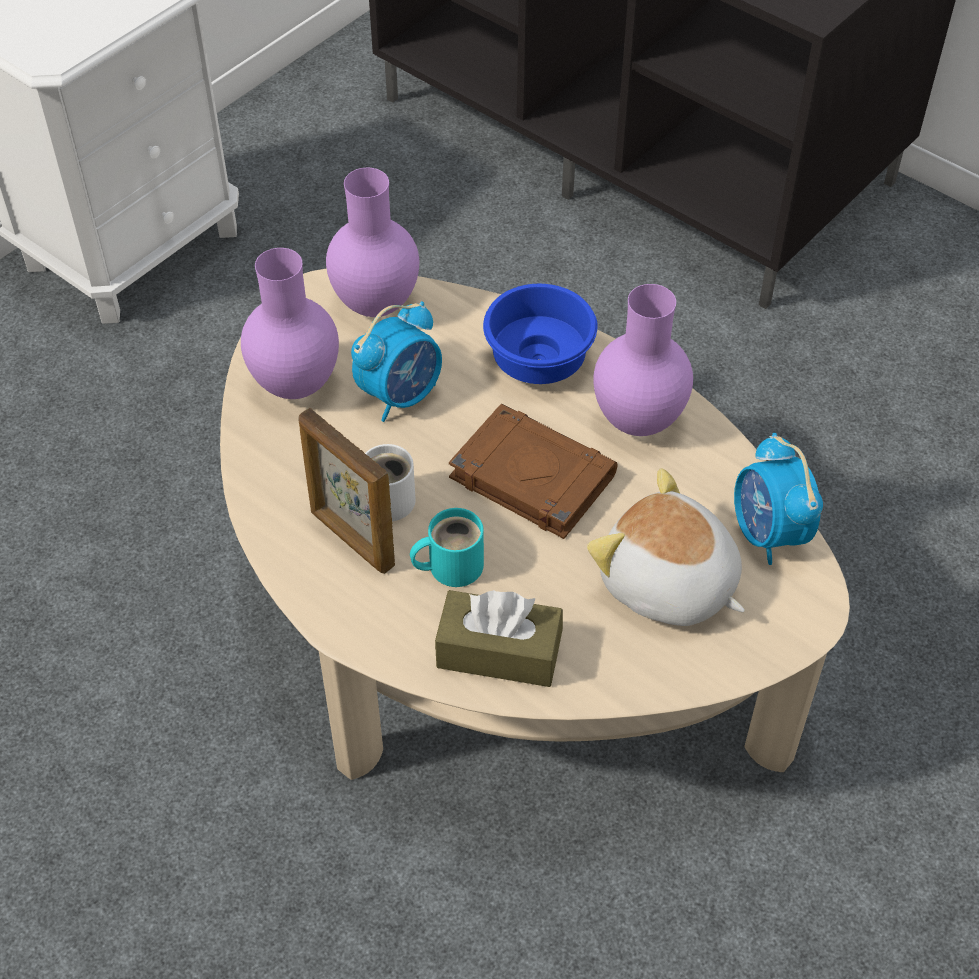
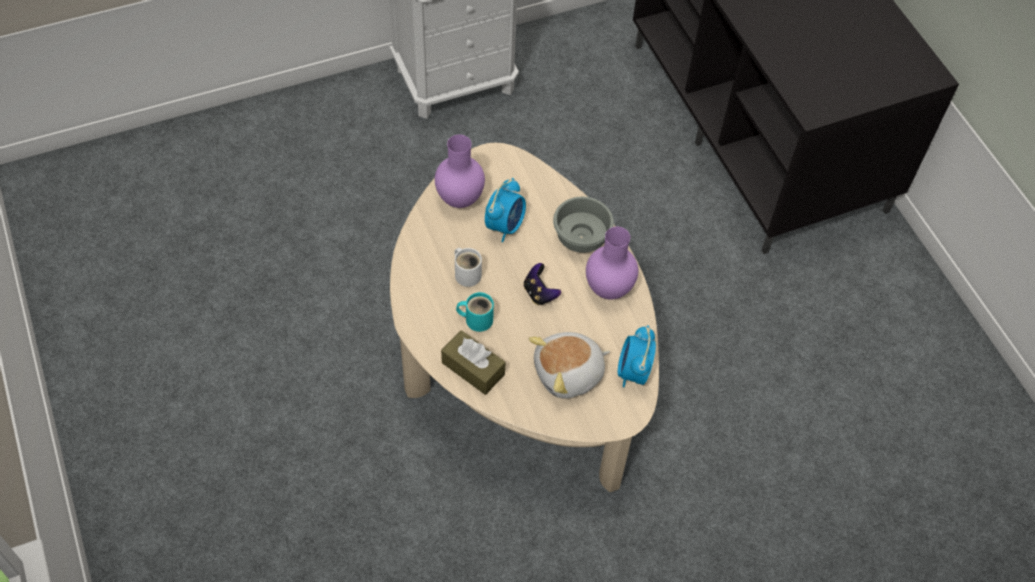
camera: 25 degrees right, 5 degrees up
(351, 539) = (440, 286): picture frame -> none
(374, 304) = (520, 173): purple vase -> none
(401, 395) = (505, 226): alarm clock -> alarm clock turned 45 degrees counterclockwise
(530, 476) = (539, 293): brown book -> game controller
(536, 358) = (581, 235): blue bowl -> grey bowl
(668, 584) = (569, 374): plush toy -> plush toy turned 90 degrees counterclockwise

